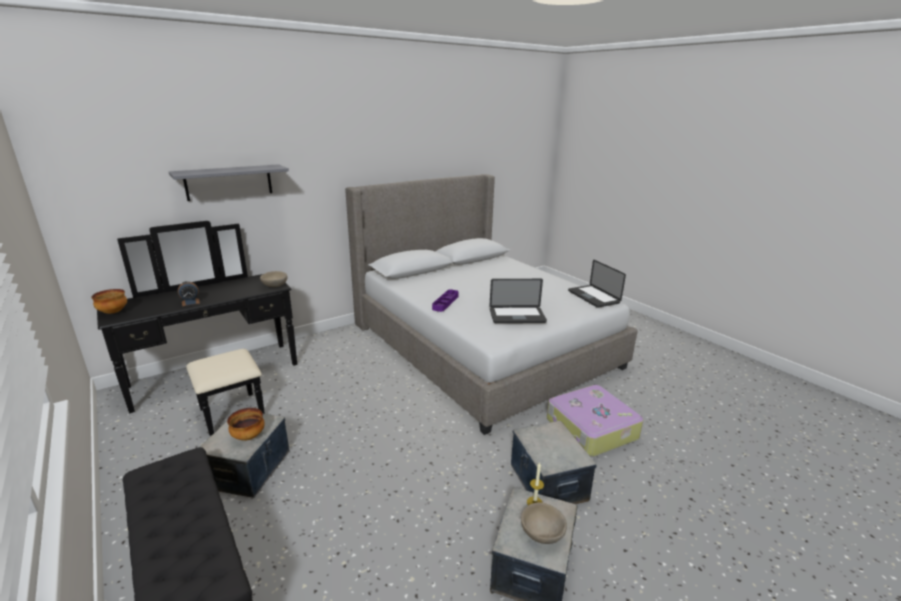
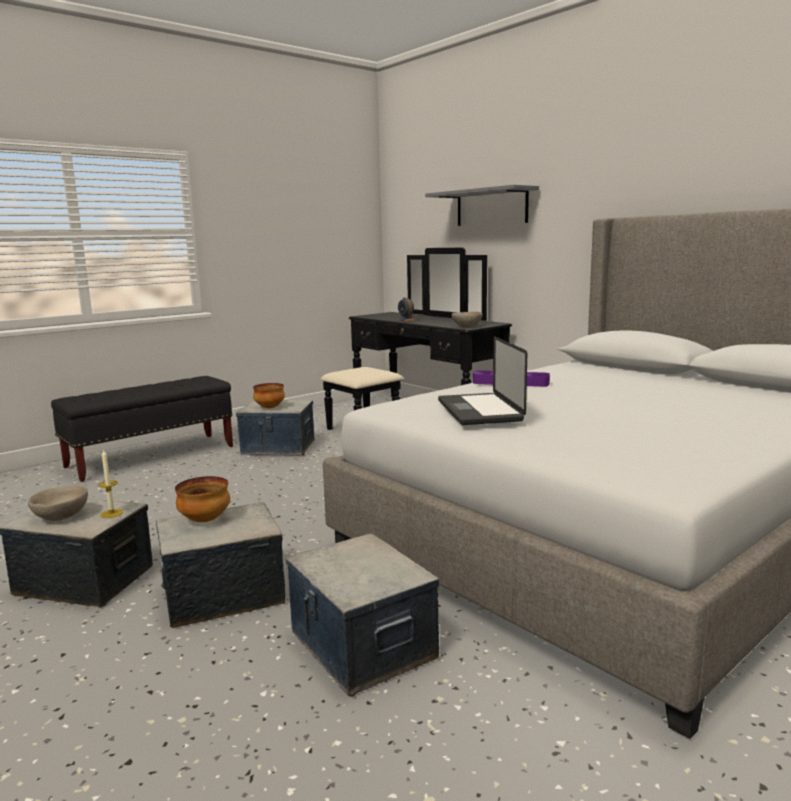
camera: 85 degrees right, 10 degrees down
(114, 312) = (376, 314): bowl -> bowl (205, 520)
(591, 429) = (361, 646): suitcase -> storage box
(593, 297) = (681, 469): laptop -> none

